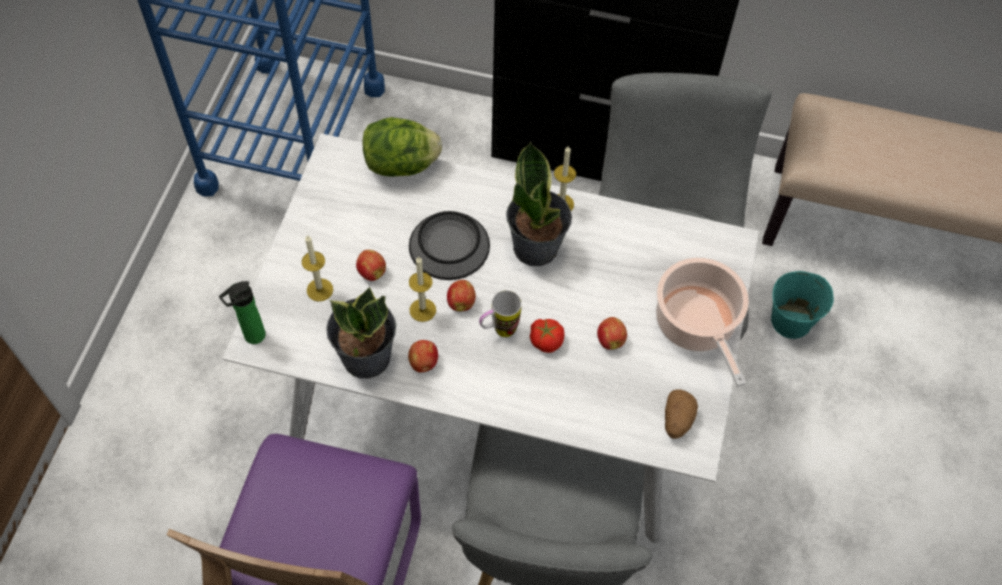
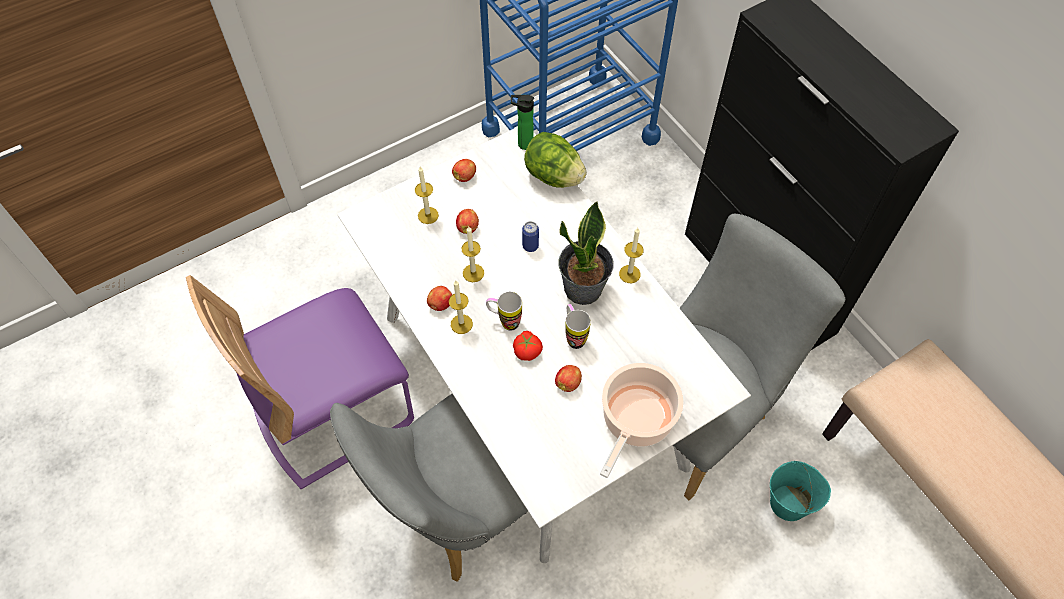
camera: 45 degrees right, 0 degrees up
(252, 337) = (363, 214): bottle -> bottle (523, 144)
(366, 356) = (412, 274): potted plant -> none
(449, 245) = (530, 246): bowl -> can
(461, 302) = (501, 286): apple -> apple (465, 176)
(462, 365) = (461, 324): none -> candle
(571, 295) = (574, 336): none -> mug
(677, 420) = (556, 468): potato -> none

